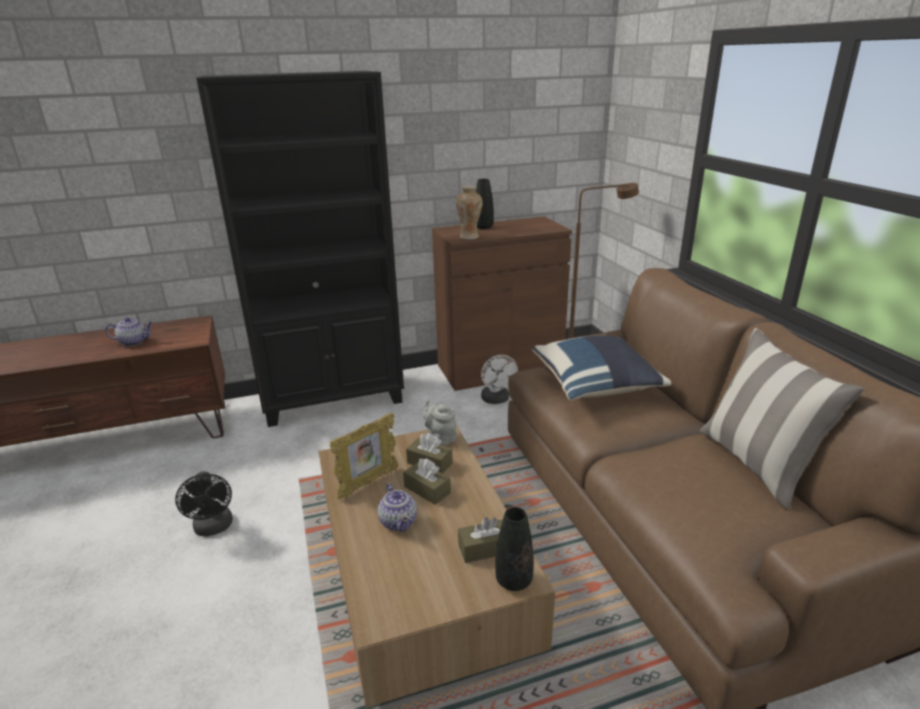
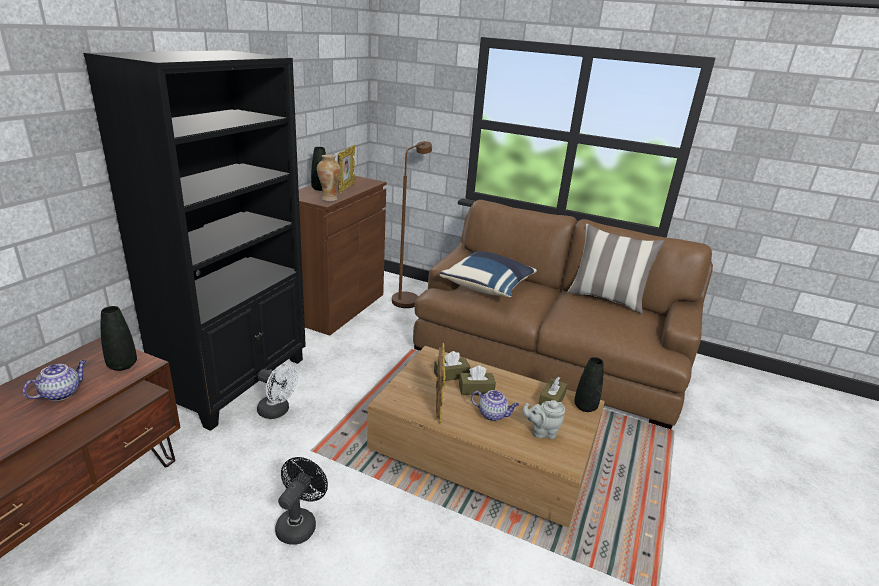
camera: 50 degrees left, 0 degrees up
(185, 337) = (122, 365): none -> black vase
(214, 528) = (299, 523): black fan -> black fan turned 90 degrees counterclockwise
(440, 437) = (431, 357): grey teapot -> grey teapot (541, 432)
(496, 400) = (369, 330): white fan -> white fan (277, 411)
(510, 230) = (346, 188): none -> picture frame

